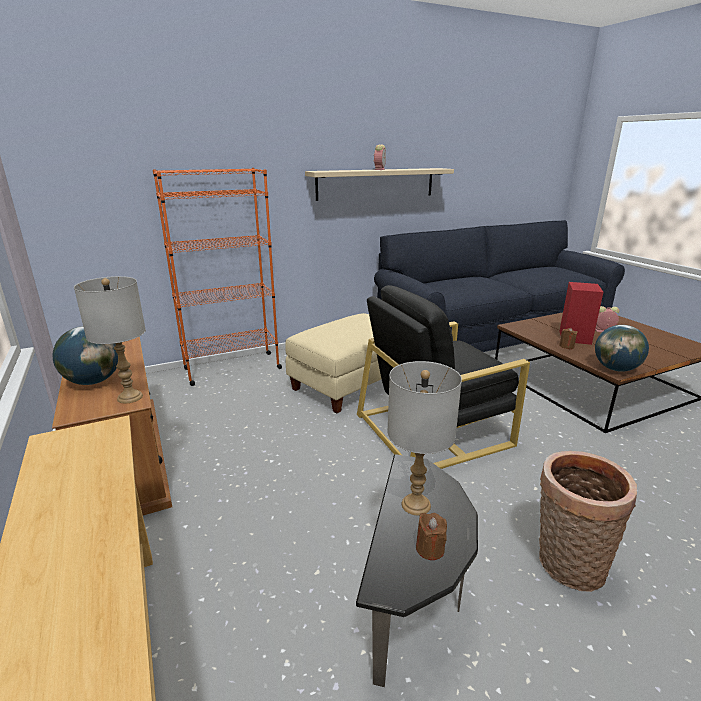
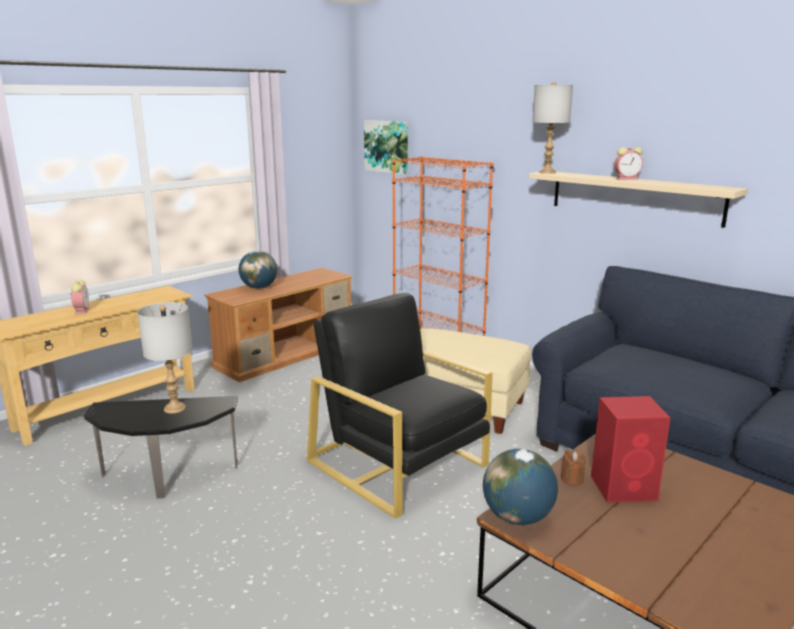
camera: 70 degrees right, 5 degrees down
(80, 162) = (387, 146): none -> picture
(130, 397) = (242, 299): grey table lamp -> grey table lamp (547, 172)
(430, 549) = (131, 416): brown candle -> none
(566, 565) = (210, 550): basket -> none
(603, 330) = (697, 518): alarm clock -> alarm clock (82, 310)

